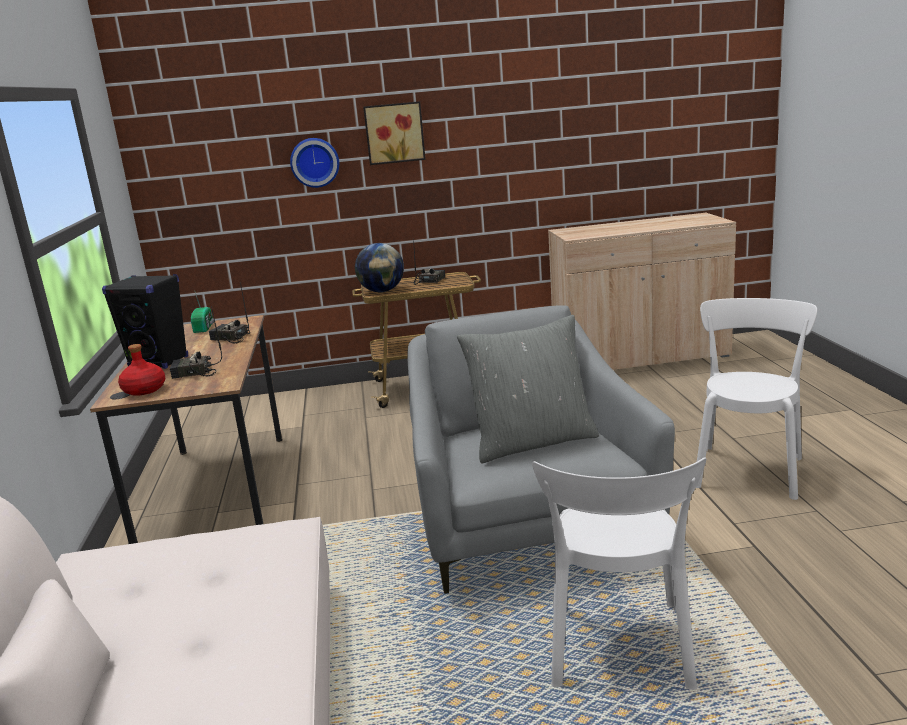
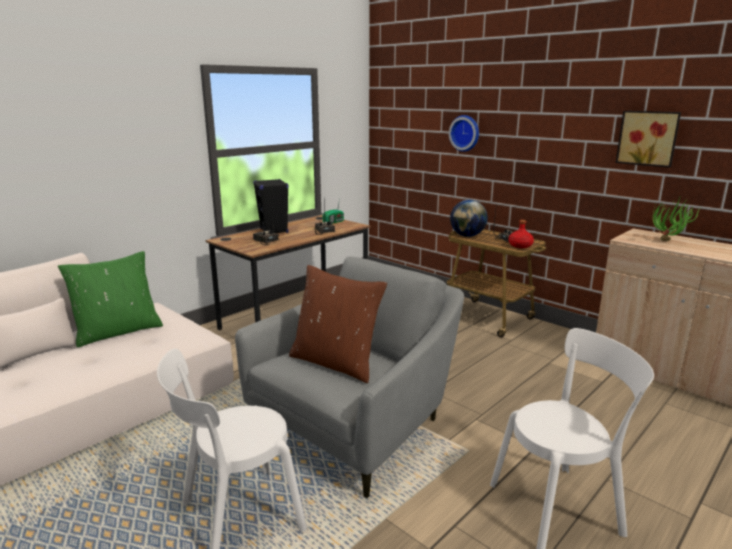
camera: 50 degrees right, 0 degrees up
(138, 600) = (118, 332): none -> green pillow
(144, 390) = (234, 240): red bottle -> red bottle (520, 246)
(394, 133) = (521, 119): picture -> picture (648, 138)
(532, 442) = (336, 362): grey pillow -> brown pillow
(603, 230) = (669, 242): none -> potted plant

